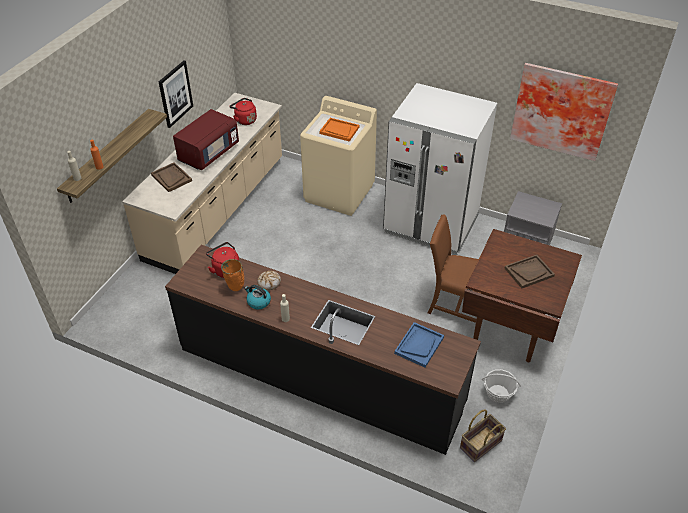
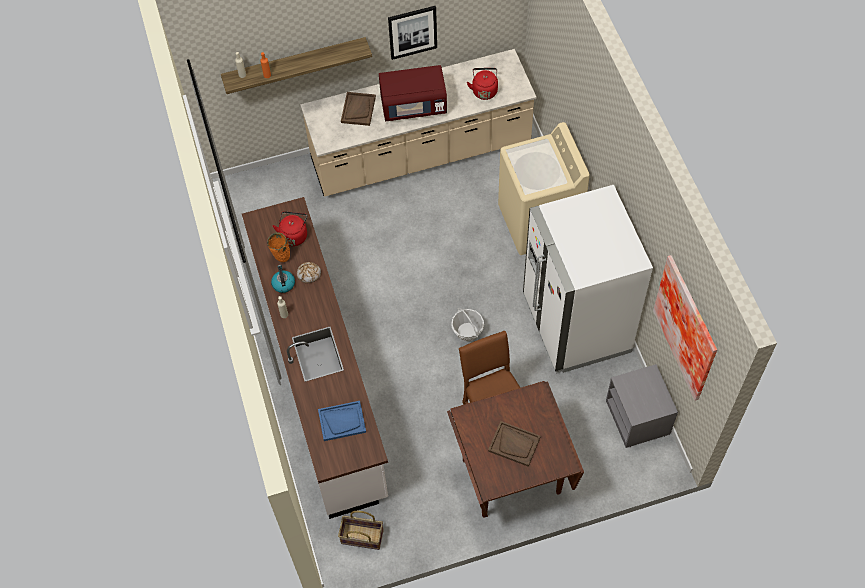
camera: 50 degrees right, 15 degrees up
(320, 376) = (321, 376): black counter -> white counter
(339, 130) = (536, 170): orange tray -> none
(498, 393) = (425, 515): basket -> basket (467, 331)

